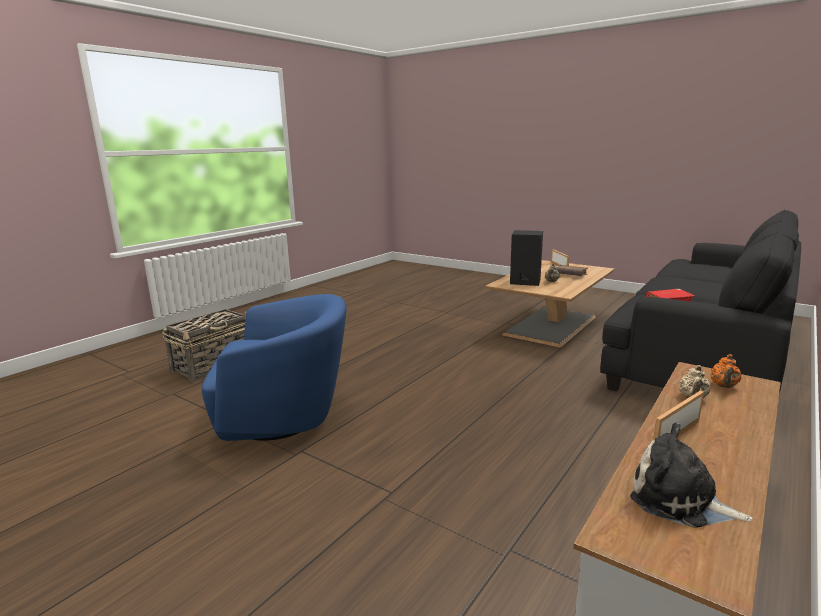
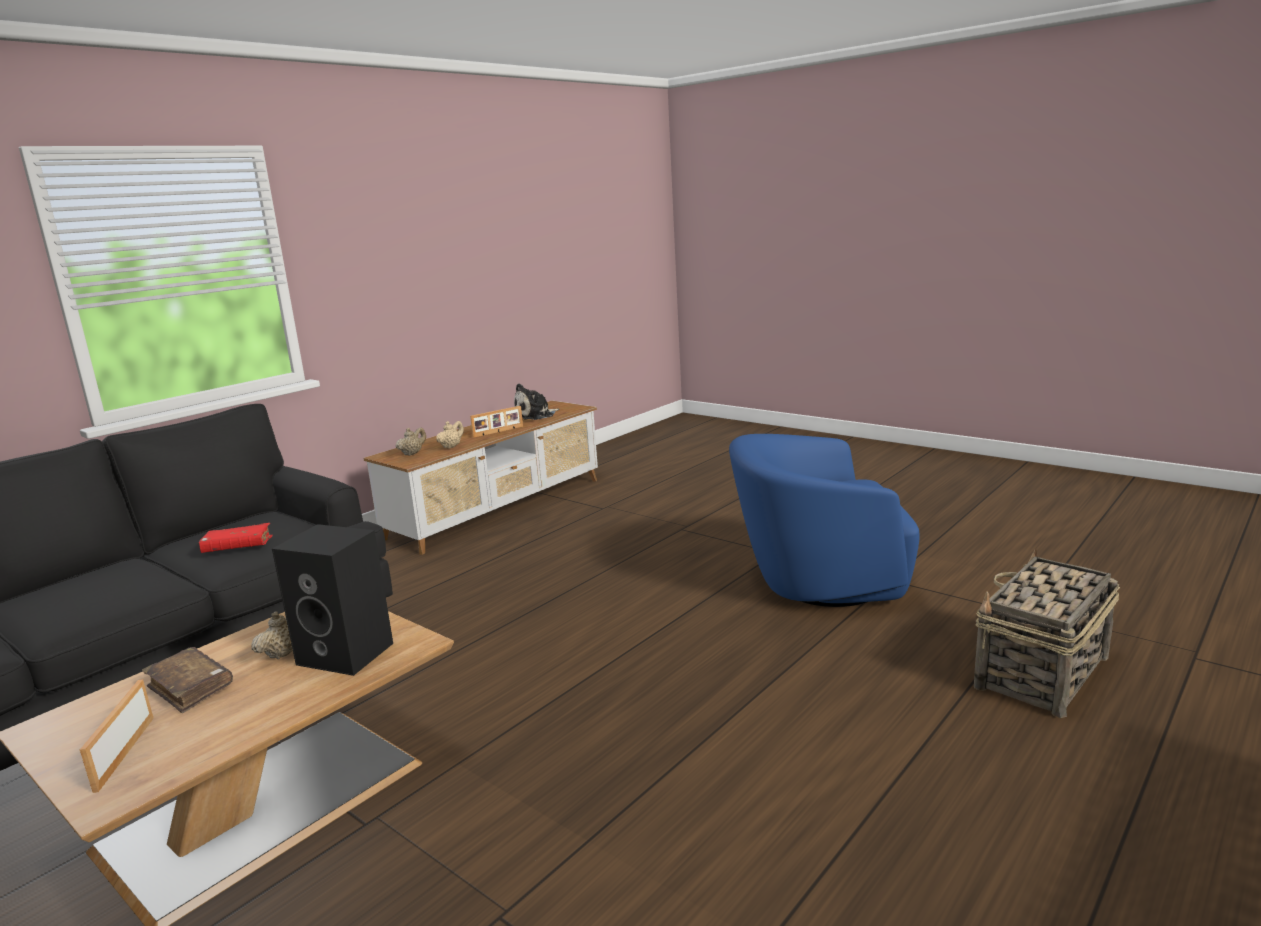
camera: 175 degrees left, 0 degrees up
(679, 500) = (536, 415): plush toy -> plush toy turned 105 degrees clockwise
(724, 386) = (412, 453): orange teapot -> beige teapot

